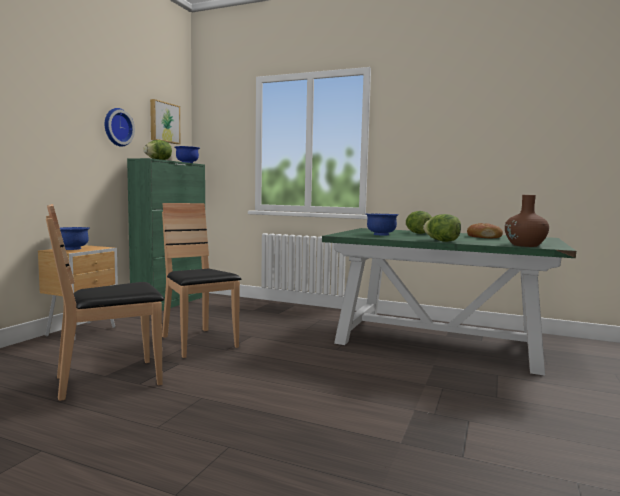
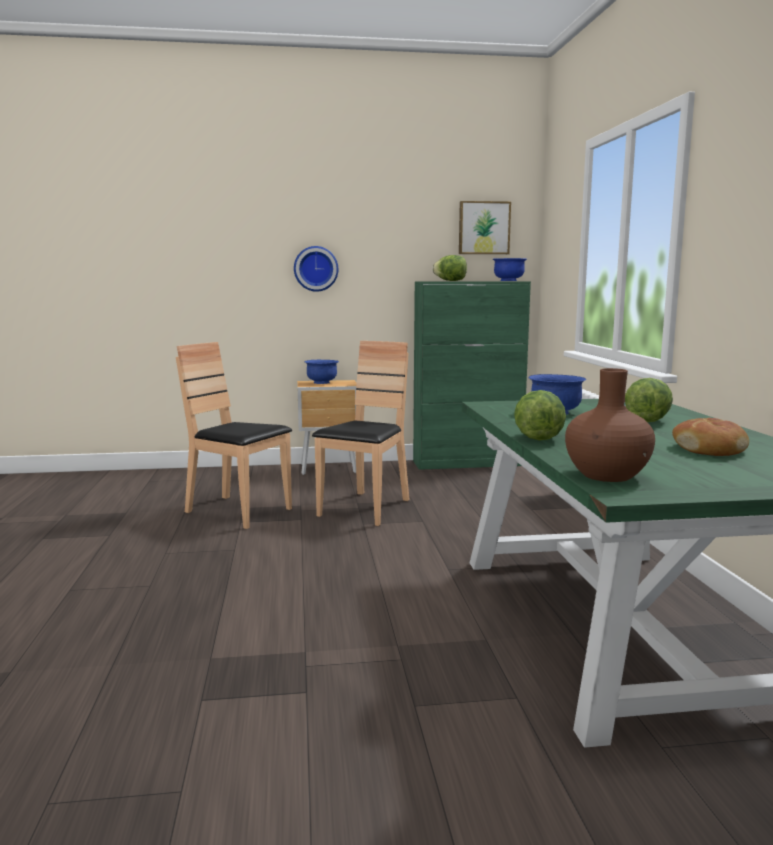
camera: 60 degrees right, 5 degrees up
(117, 127) = (403, 245): wall clock -> wall clock (316, 269)

